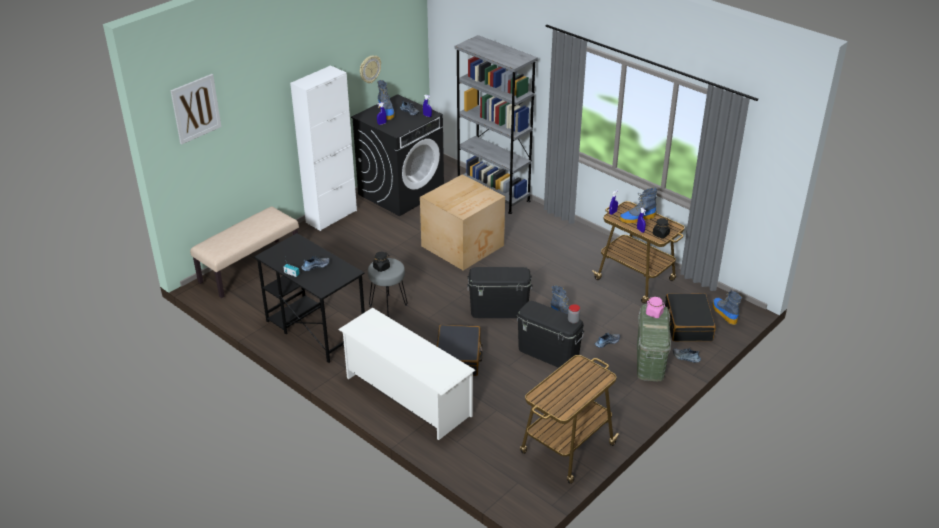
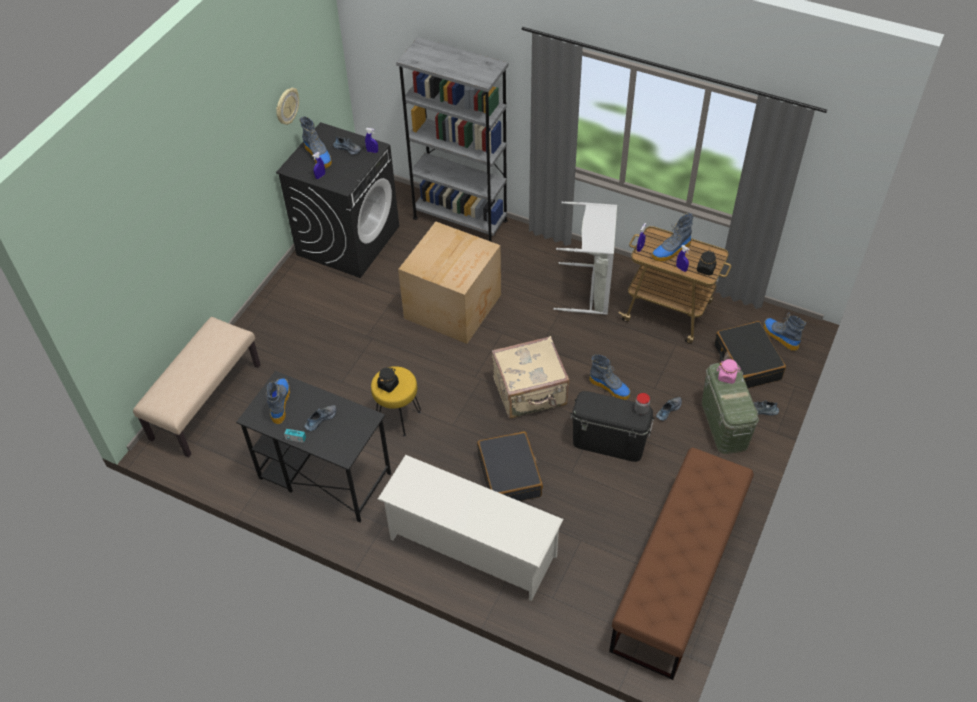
camera: 15 degrees left, 15 degrees up
(196, 108) = (104, 249): picture -> none
(290, 251) = (280, 402): none -> boot
(331, 216) = (276, 297): white cabinet -> none
(388, 305) = (399, 418): grey stool -> yellow stool
(499, 310) = (530, 393): black storage box -> beige suitcase
(566, 450) = (678, 575): cart -> brown bench
(578, 255) = (591, 289): none -> grey laundry basket

